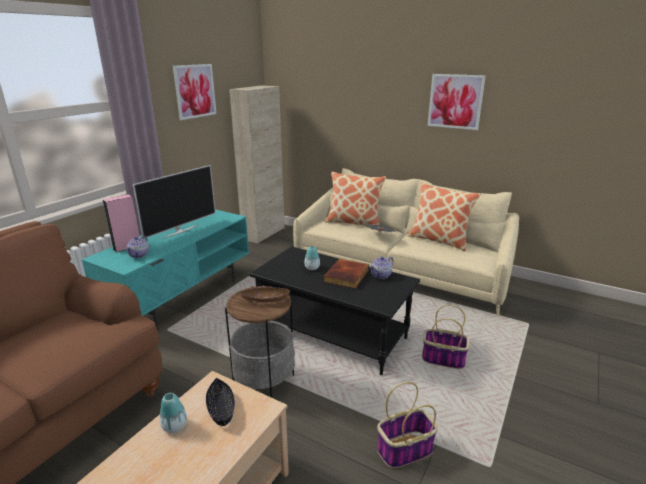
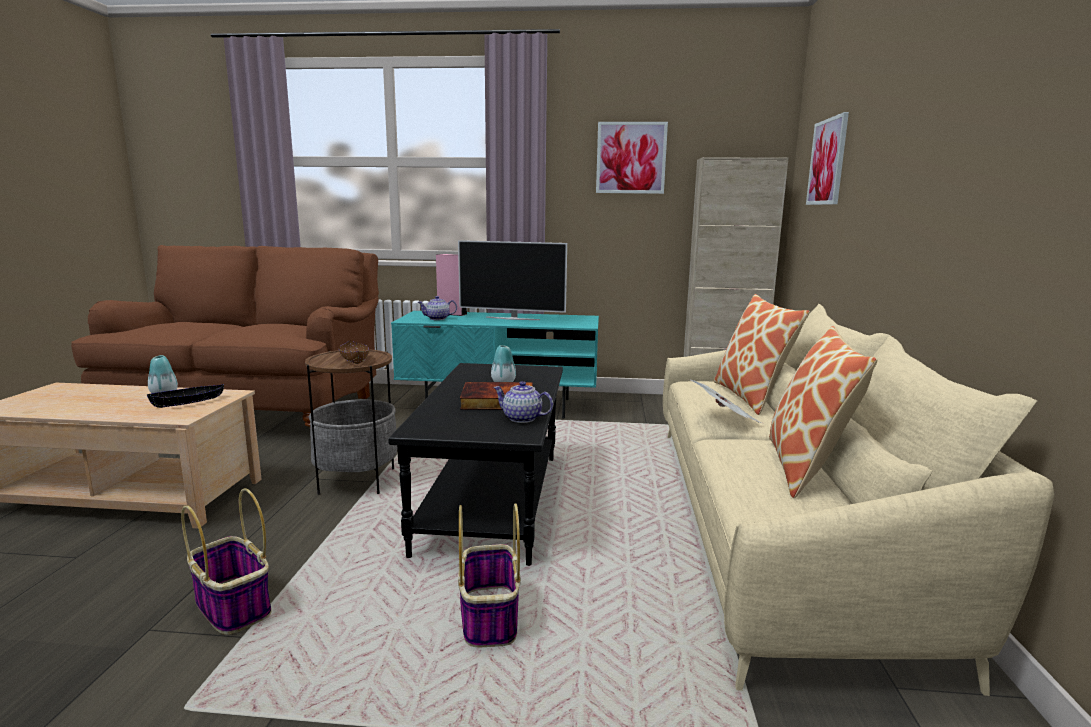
camera: 65 degrees right, 10 degrees down
(455, 101) = (982, 131): picture -> picture (827, 162)

